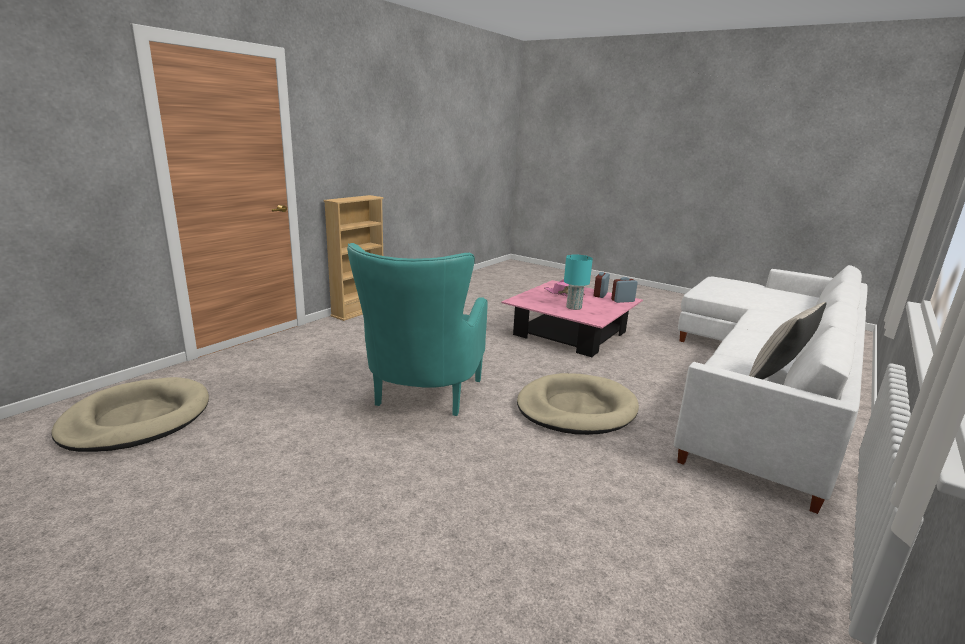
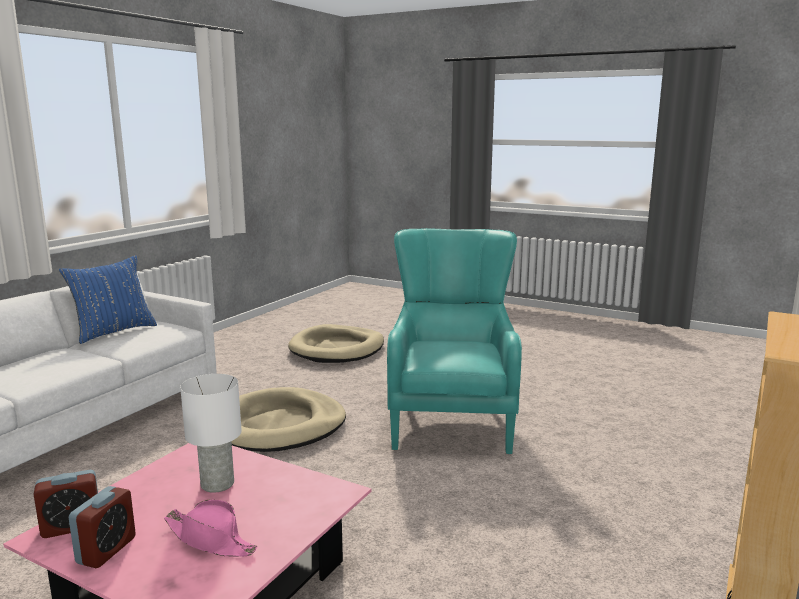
camera: 175 degrees right, 5 degrees down
(137, 419) = (685, 386): beige dog bed -> beige dog bed (337, 348)
(574, 307) = (216, 484): turquoise table lamp -> white table lamp
(777, 379) = (113, 332): beige pillow -> blue pillow

